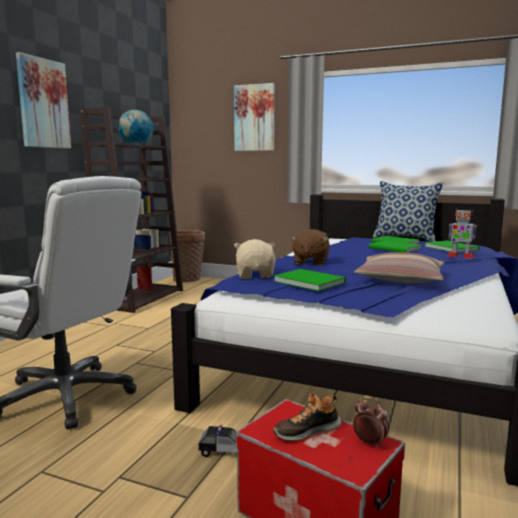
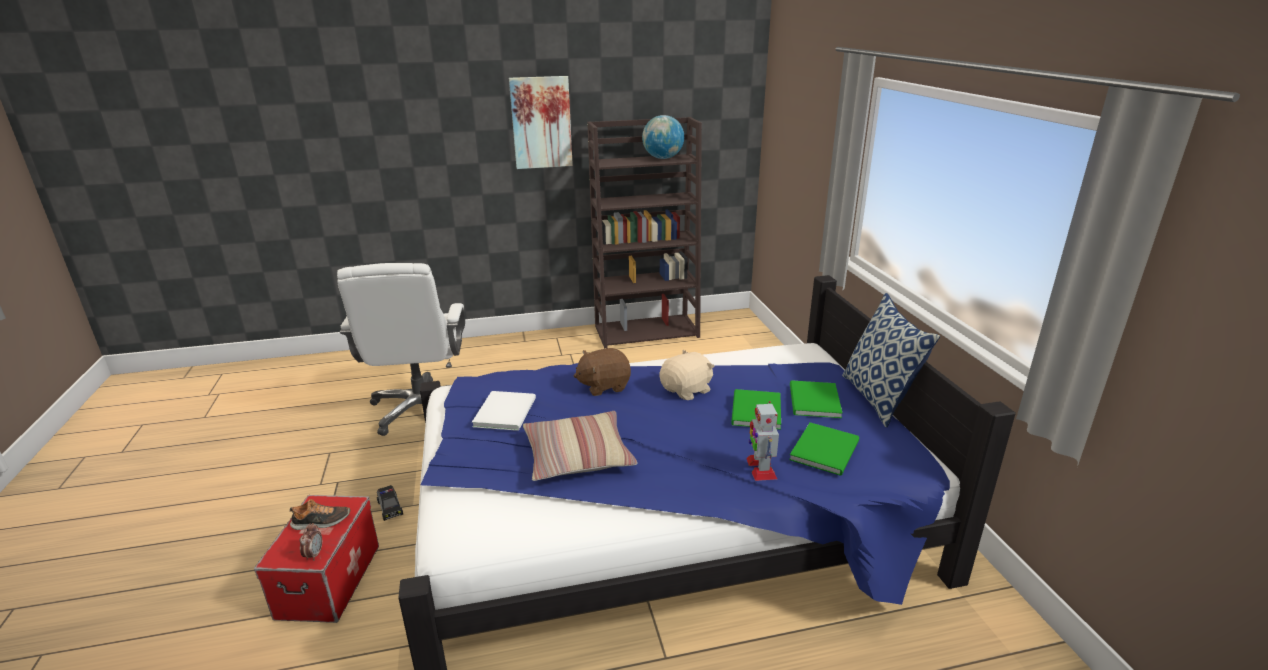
camera: 55 degrees right, 15 degrees up
(188, 279) = (741, 322): basket -> none
(254, 118) = (820, 132): picture -> none
(255, 276) = (518, 380): beige plush toy -> beige plush toy (687, 391)
(306, 430) = (321, 522): shoe -> shoe turned 135 degrees clockwise
(308, 281) = (507, 411): green book -> white book

